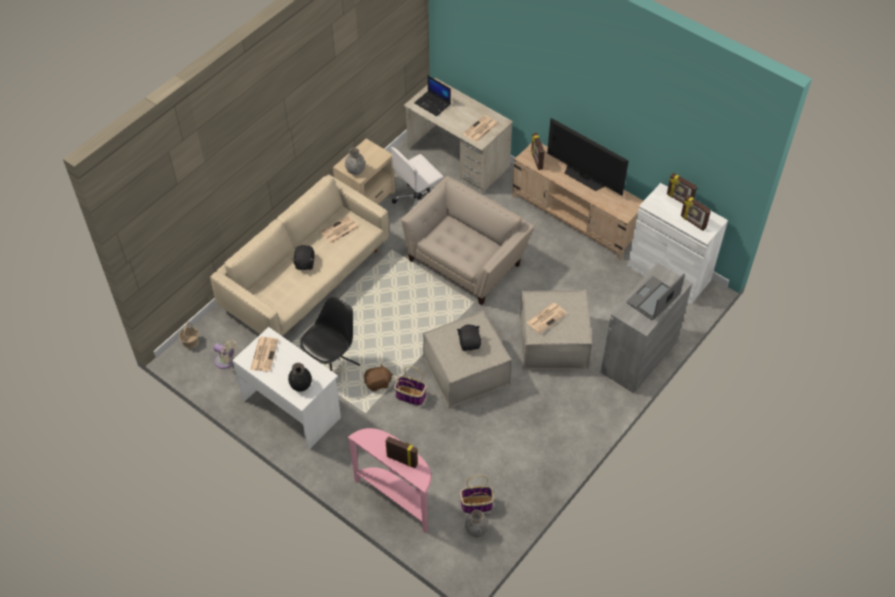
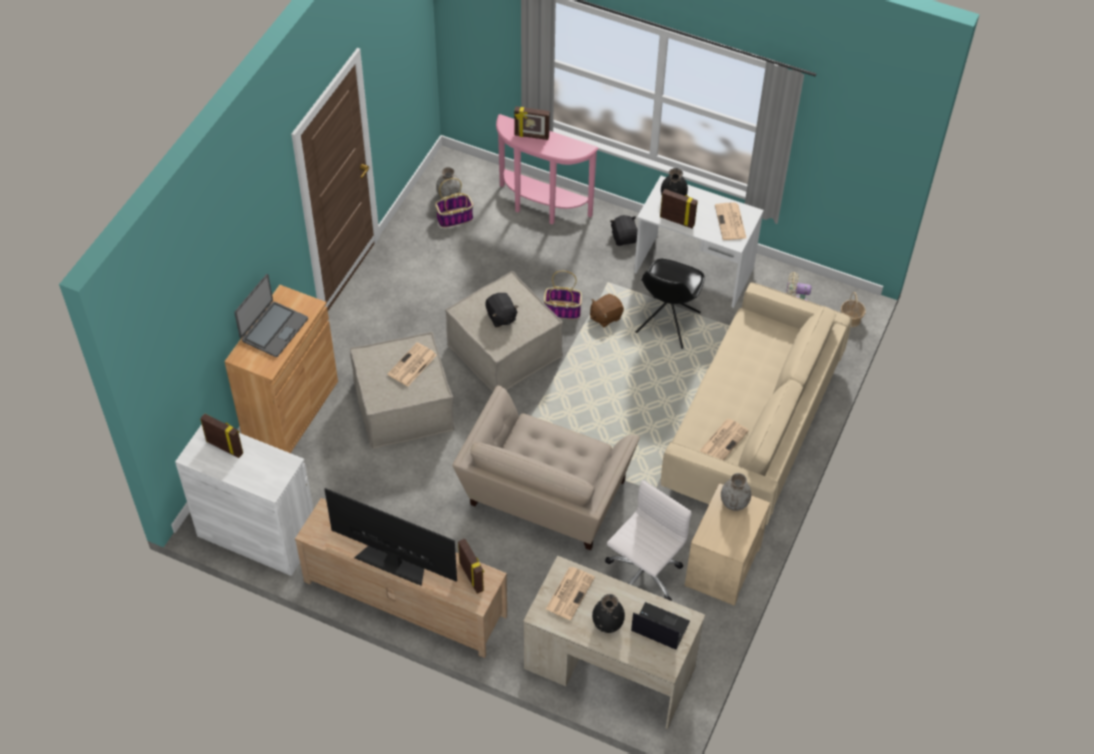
camera: 165 degrees right, 0 degrees up
(304, 263) = (748, 385): black plush toy -> black plush toy (624, 237)
(463, 110) = (607, 623): none -> black vase
(639, 357) = (291, 410): grey cabinet -> brown cabinet
(679, 200) = (246, 479): picture frame -> picture frame (677, 220)

